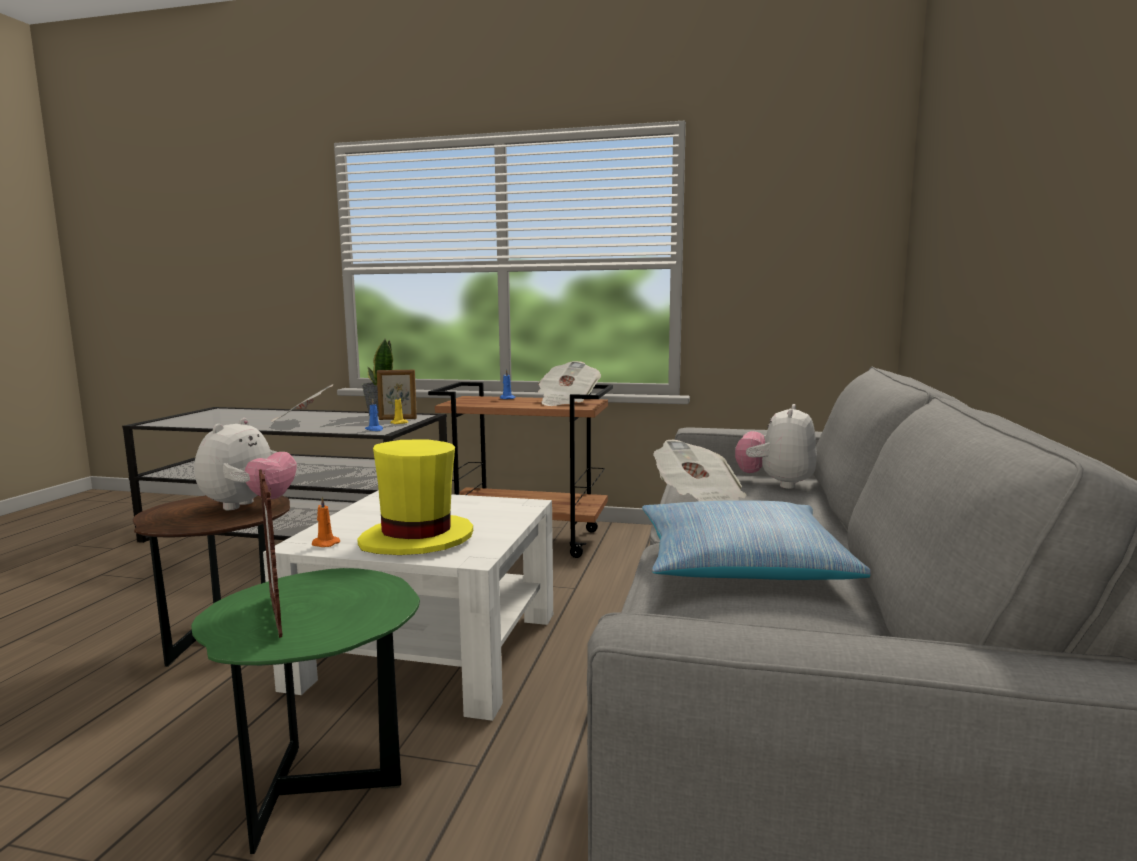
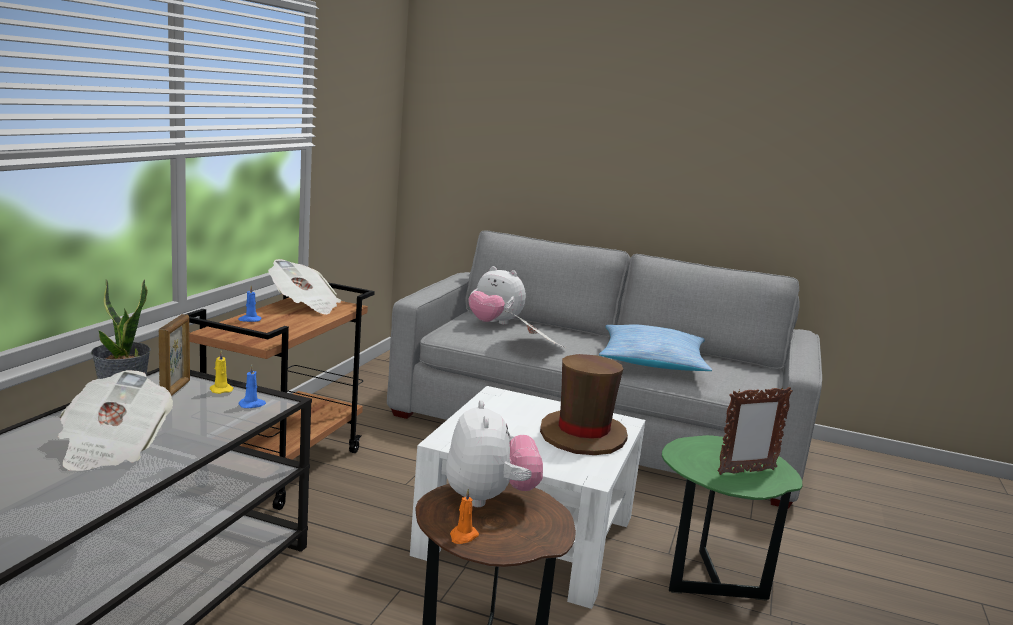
camera: 85 degrees left, 5 degrees up
(249, 506) = (489, 498): plush toy -> plush toy turned 60 degrees clockwise
(324, 544) = (591, 467): orange candle -> orange candle (463, 536)
(417, 539) = (583, 435): yellow hat -> brown hat

